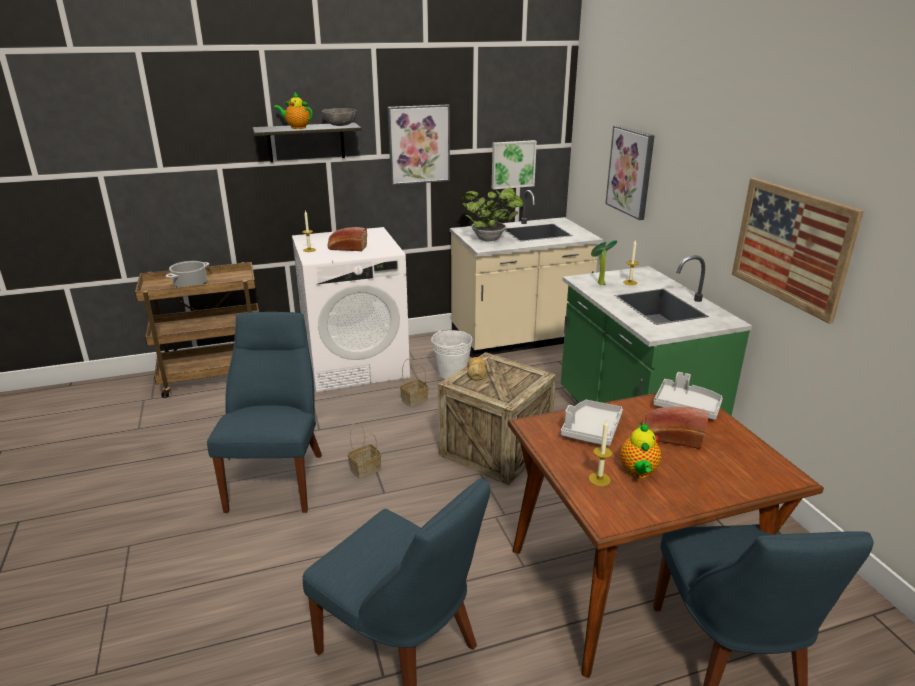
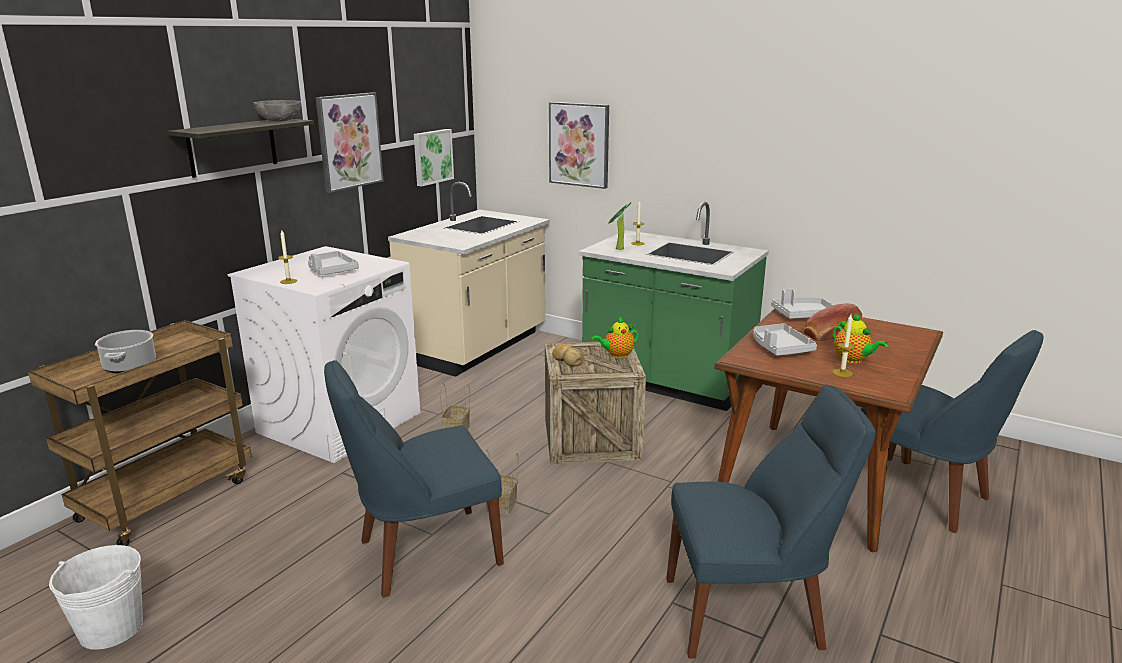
camera: 40 degrees left, 5 degrees down
(278, 478) = (423, 553): blue chair -> blue chair turned 75 degrees counterclockwise
(296, 127) = (235, 126): teapot -> teapot (617, 355)
(346, 248) = (331, 271): bread -> grey tray
(451, 372) = (455, 394): white bucket -> white bucket (111, 628)
(491, 239) = (453, 238): potted plant -> none
(791, 246) = (797, 174): picture -> none

